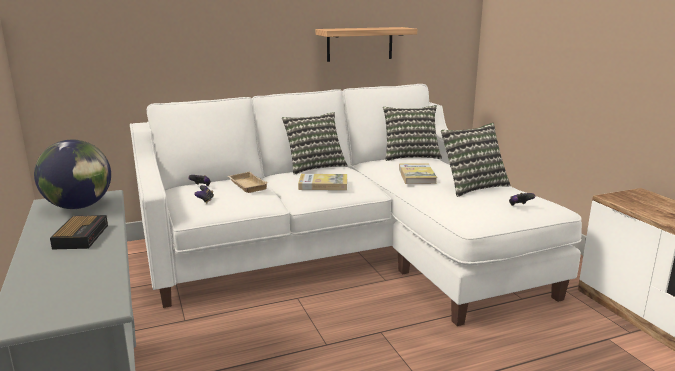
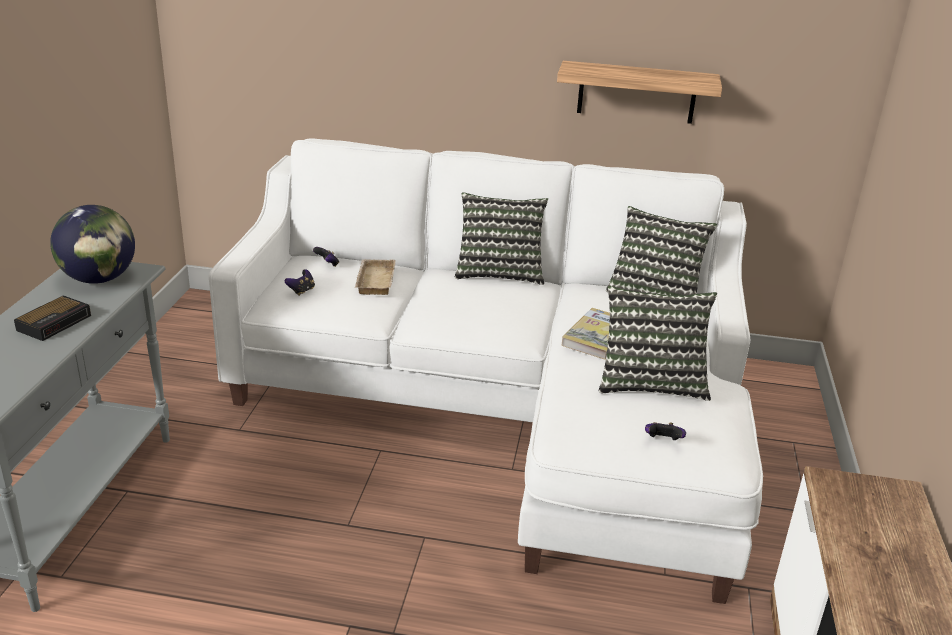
camera: 30 degrees right, 10 degrees up
(323, 184) = (464, 309): book -> none

